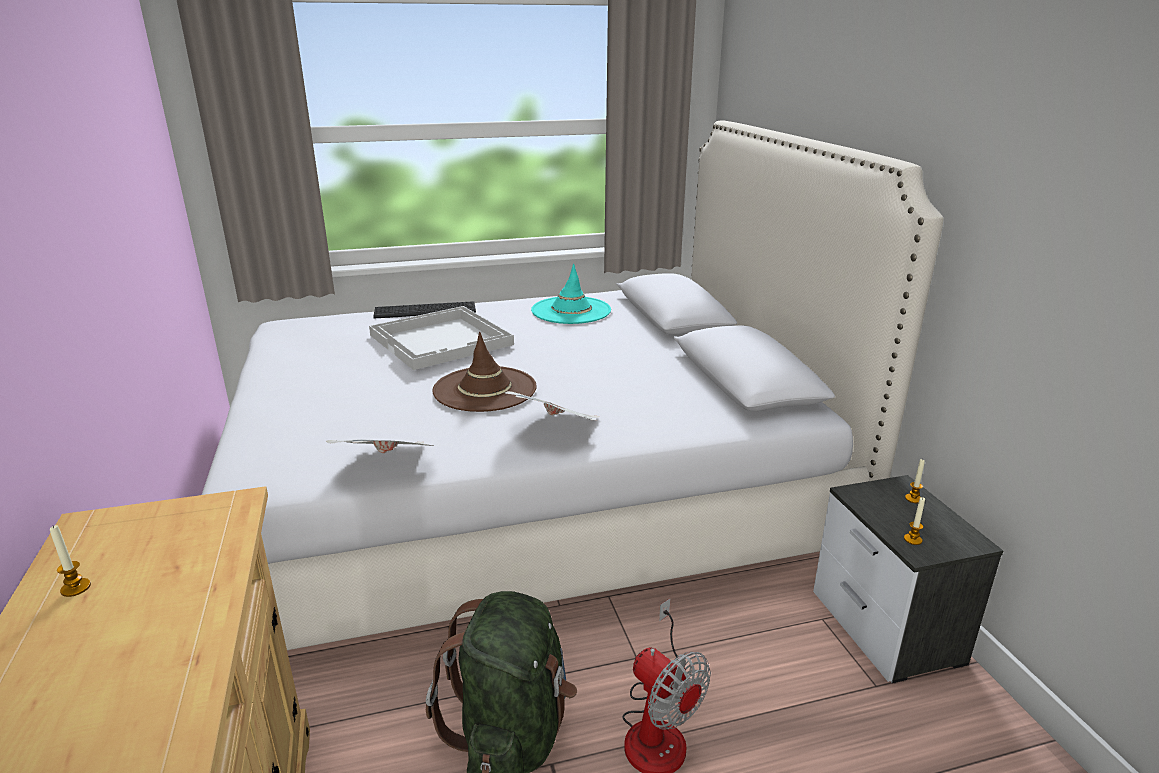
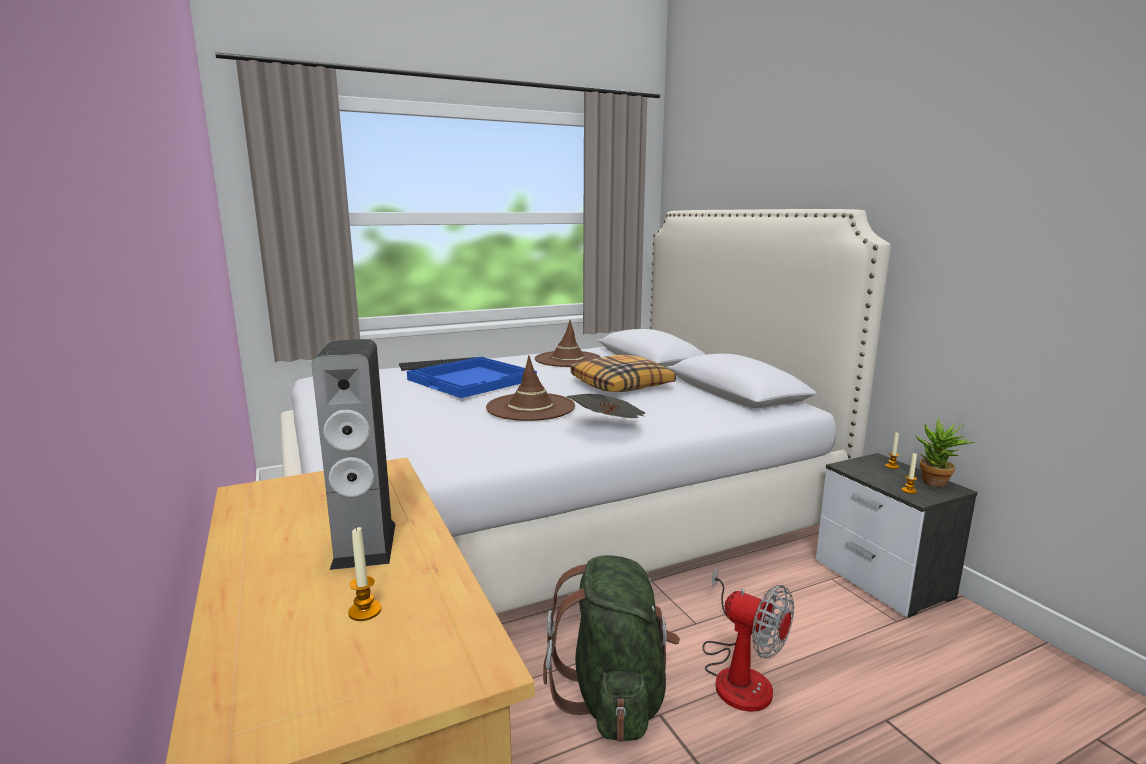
camera: 10 degrees left, 10 degrees down
(76, 588) = (272, 533): candle -> candle (365, 611)
(150, 617) = (364, 545): none -> speaker
(389, 467) = (480, 459): newspaper -> none
(442, 340) = (473, 379): white tray -> blue tray
(571, 311) = (567, 359): turquoise hat -> brown hat
(611, 360) = (622, 385): none -> pillow
(954, 533) = (935, 484): none -> potted plant

